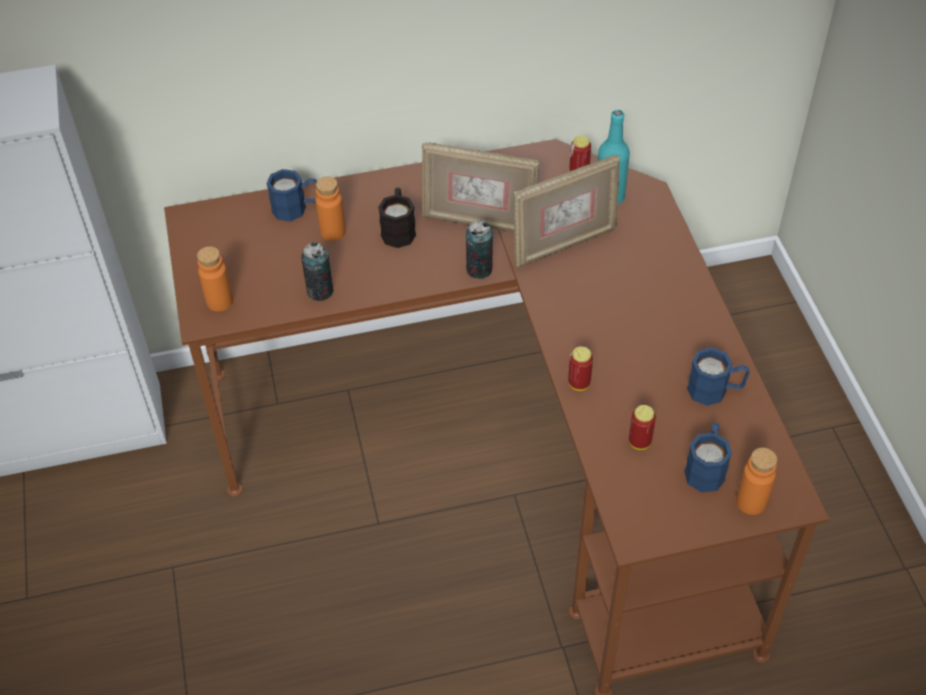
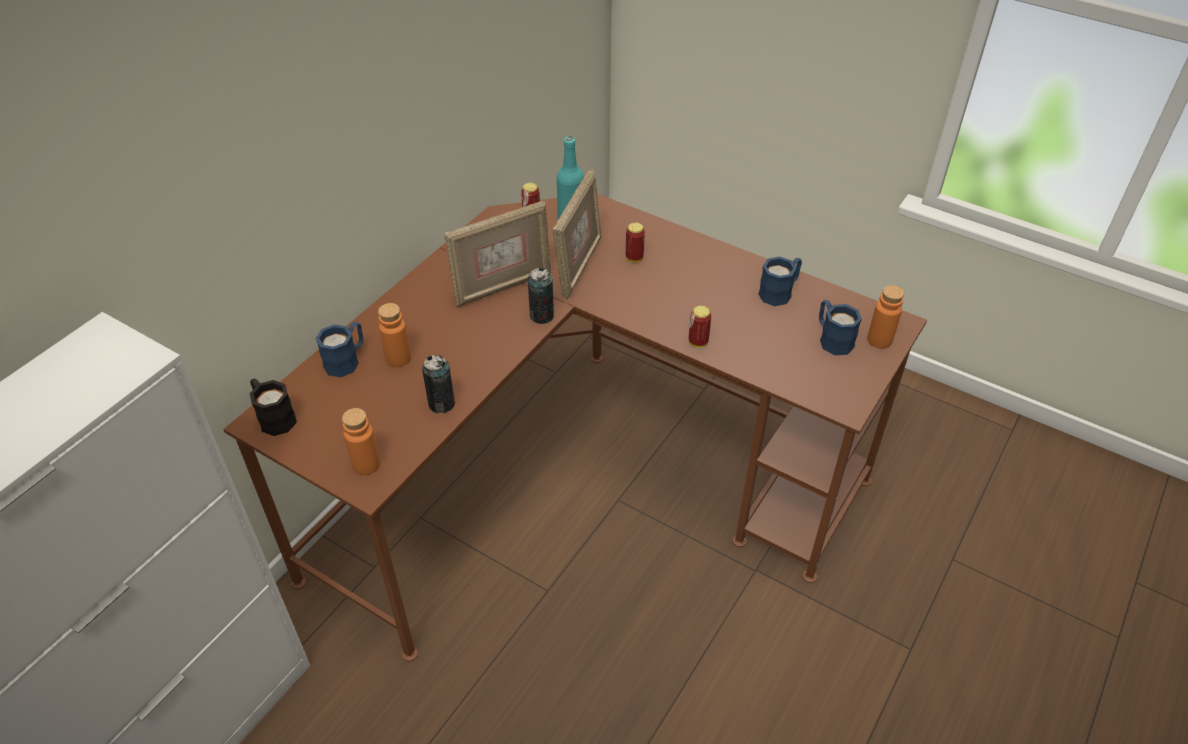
camera: 45 degrees left, 5 degrees down
(398, 229) = (448, 326): black mug -> black mug (273, 417)
(639, 442) = (777, 351): can -> can (634, 258)

